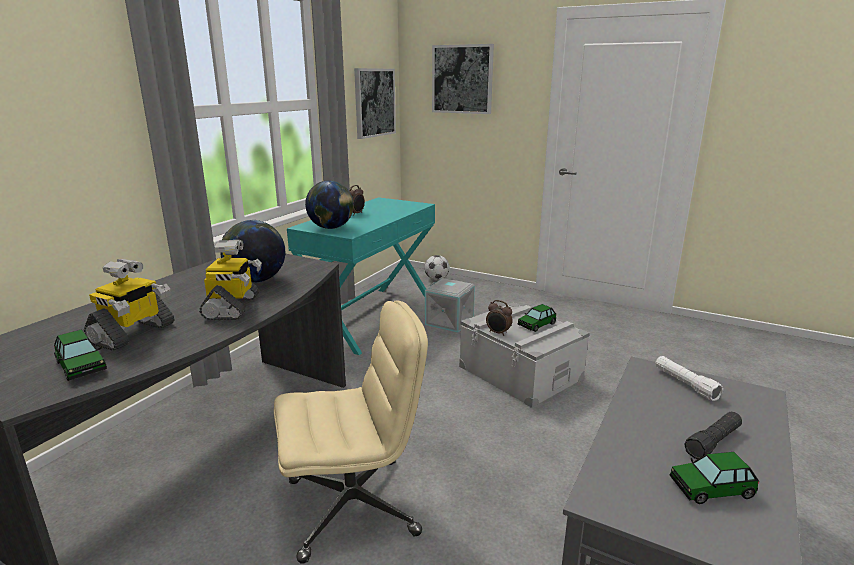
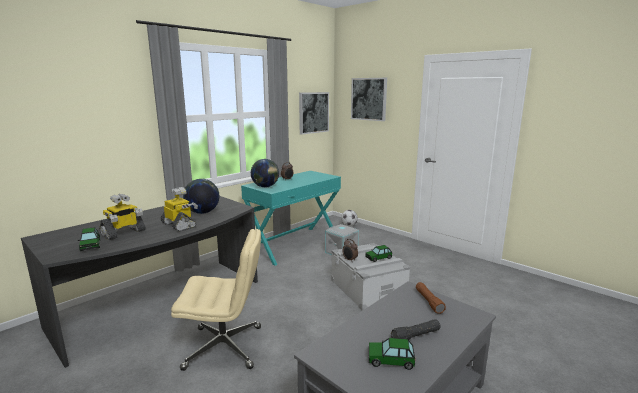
camera: 15 degrees right, 5 degrees down
(233, 307) = (179, 225): toy robot -> toy robot turned 60 degrees counterclockwise
(685, 384) = (428, 302): white flashlight -> brown flashlight

